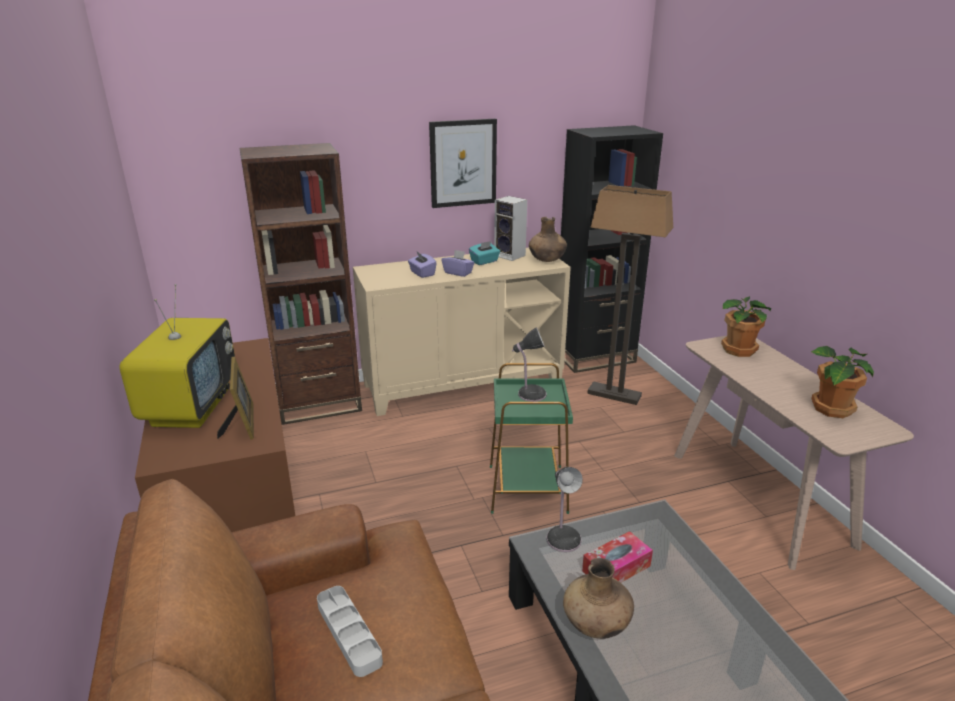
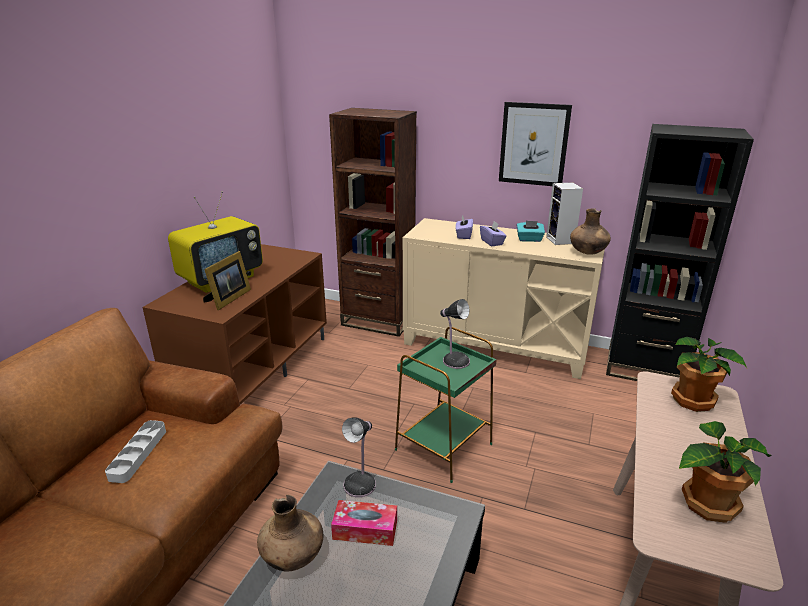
camera: 40 degrees right, 0 degrees up
(614, 395) = (622, 409): floor lamp -> none

